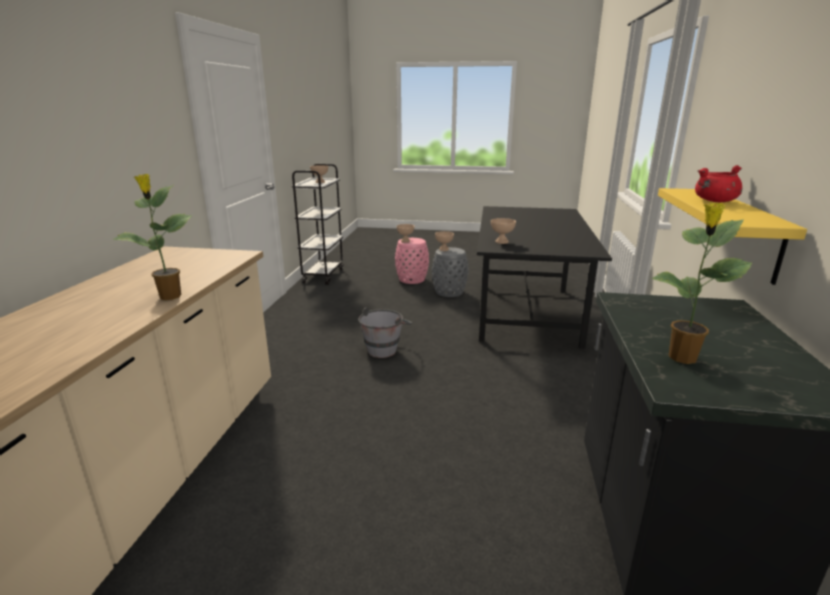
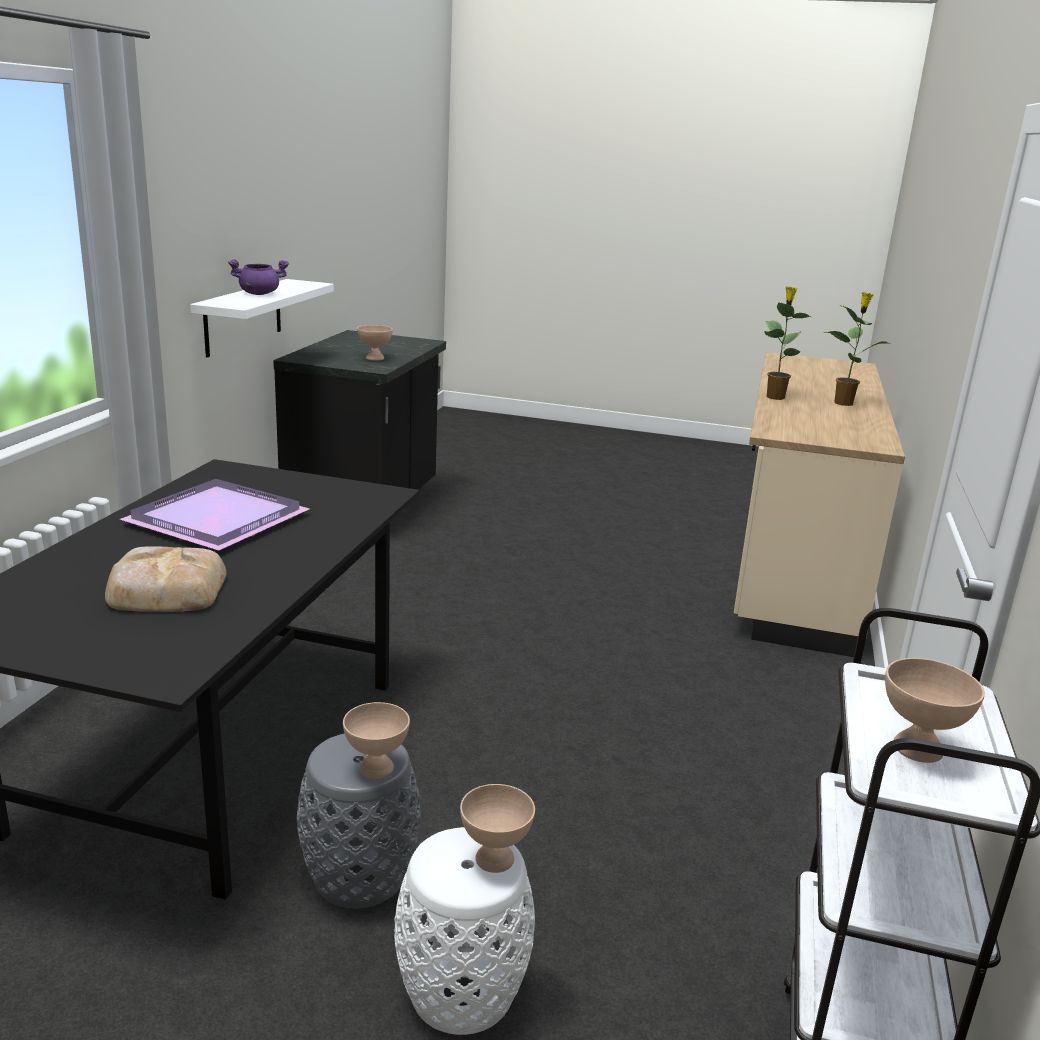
camera: 175 degrees left, 0 degrees up
(385, 348) = (570, 689): grey bucket -> none
(412, 279) = (461, 991): pink stool -> white stool
(502, 242) = (348, 506): beige bowl -> beige bowl (375, 358)
(525, 218) = (165, 589): none -> bread
(546, 234) = (221, 519): none -> purple tray
(682, 358) = (401, 346): potted plant -> potted plant (844, 403)
(715, 201) = (259, 294): red cooking pot -> purple cooking pot
(743, 233) = (243, 317): yellow shelf -> white shelf

